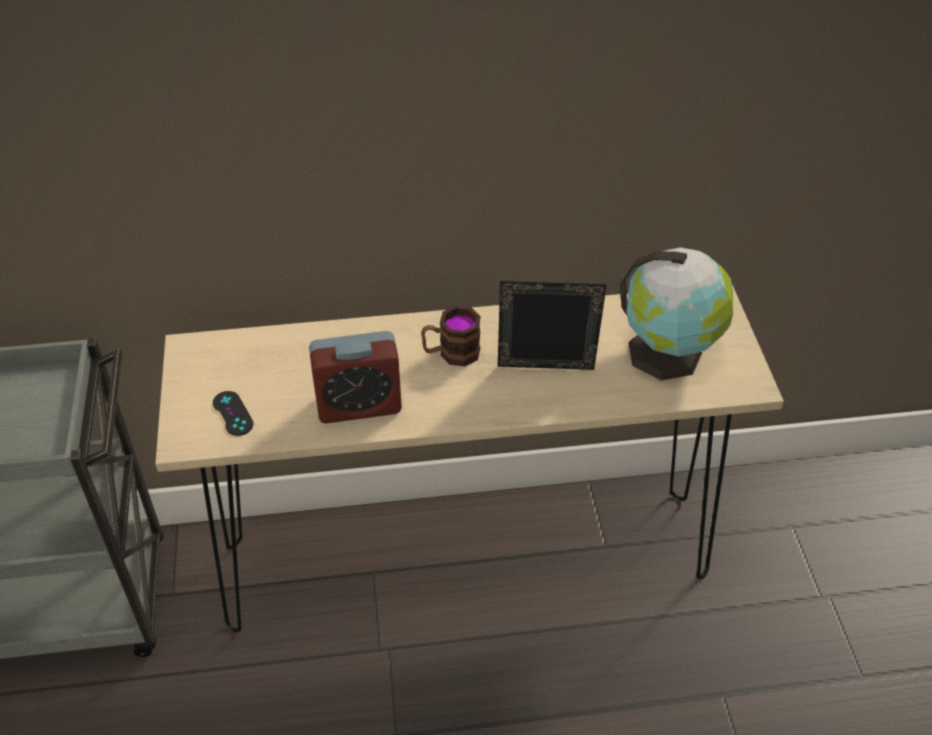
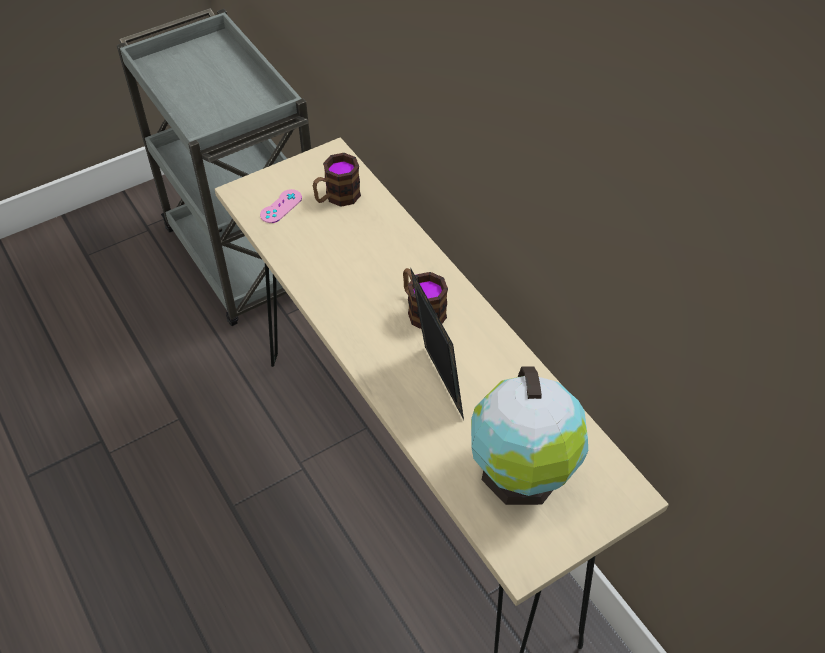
camera: 65 degrees right, 5 degrees up
(233, 413) = (281, 206): black game controller -> pink game controller
(255, 365) = (336, 197): none -> mug
(359, 405) = (328, 274): alarm clock -> none

